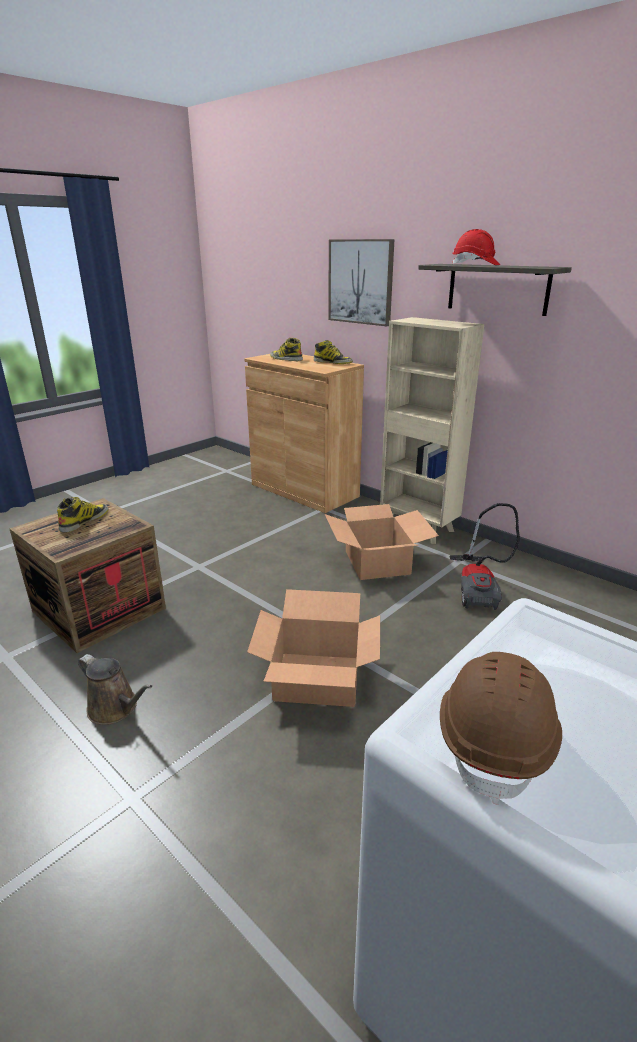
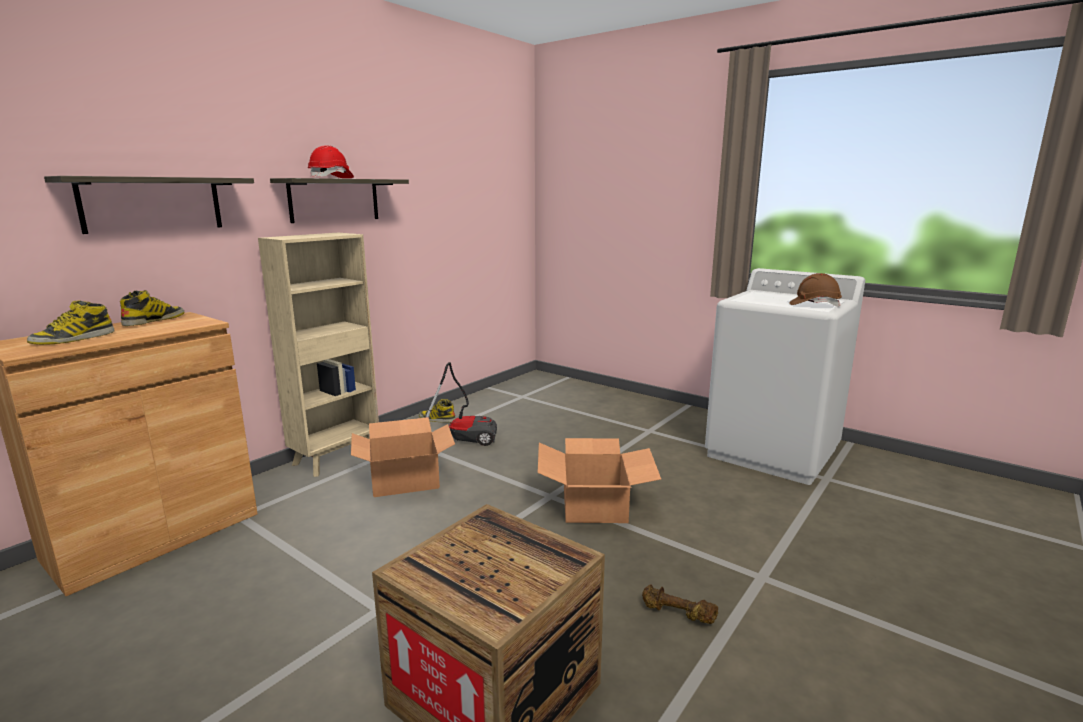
camera: 95 degrees left, 10 degrees down
(84, 521) = (471, 565): boot -> boot (437, 419)
(116, 708) = (677, 614): brown watering can -> brown dumbbell
(361, 282) = (152, 204): picture -> shelf

